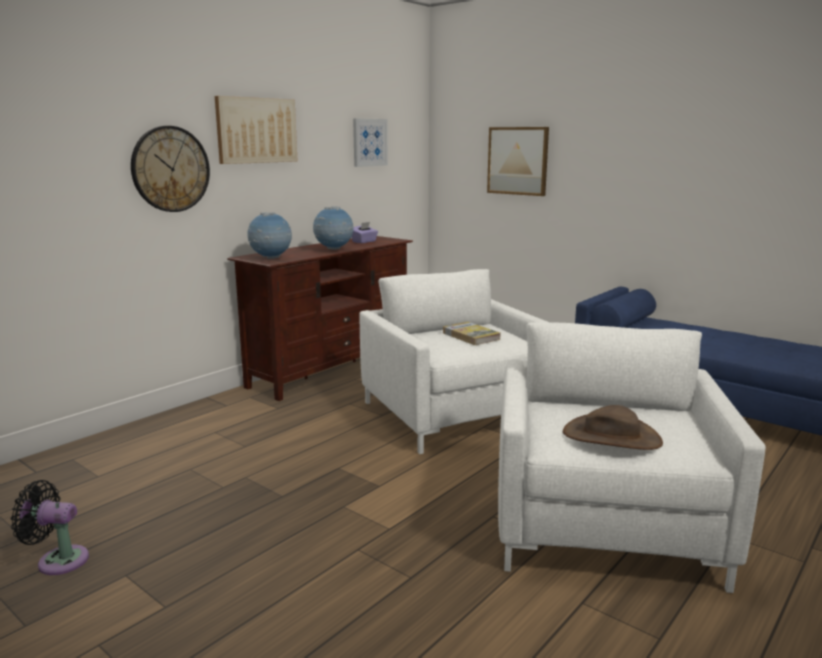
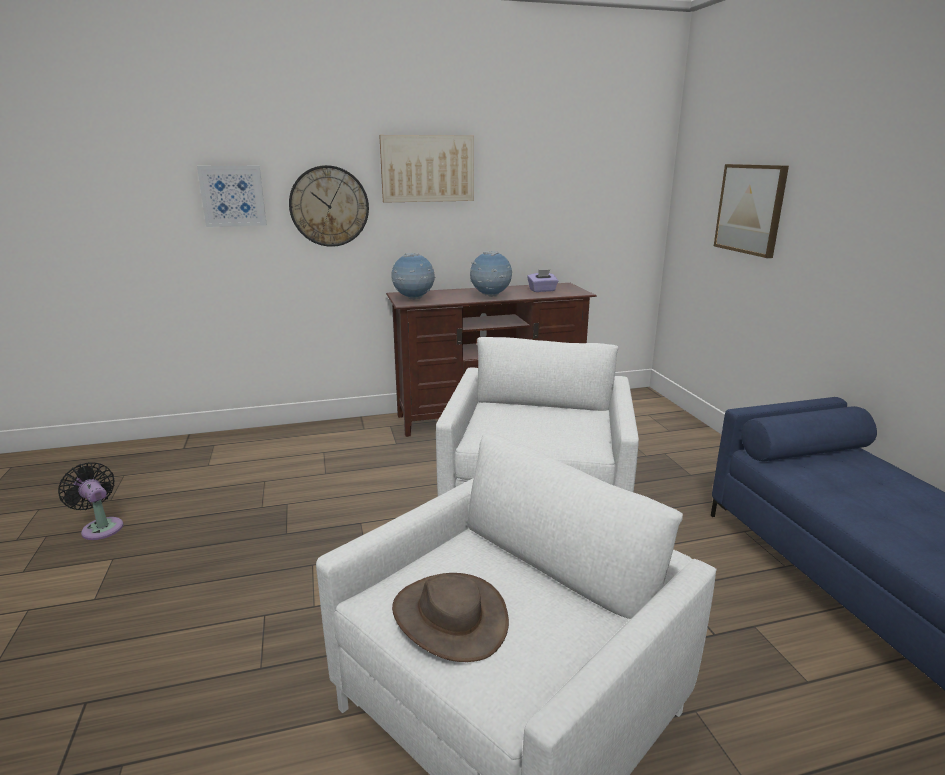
camera: 35 degrees right, 5 degrees up
(369, 142) = (578, 180): picture -> picture (233, 196)
(471, 336) = (546, 422): book -> none

